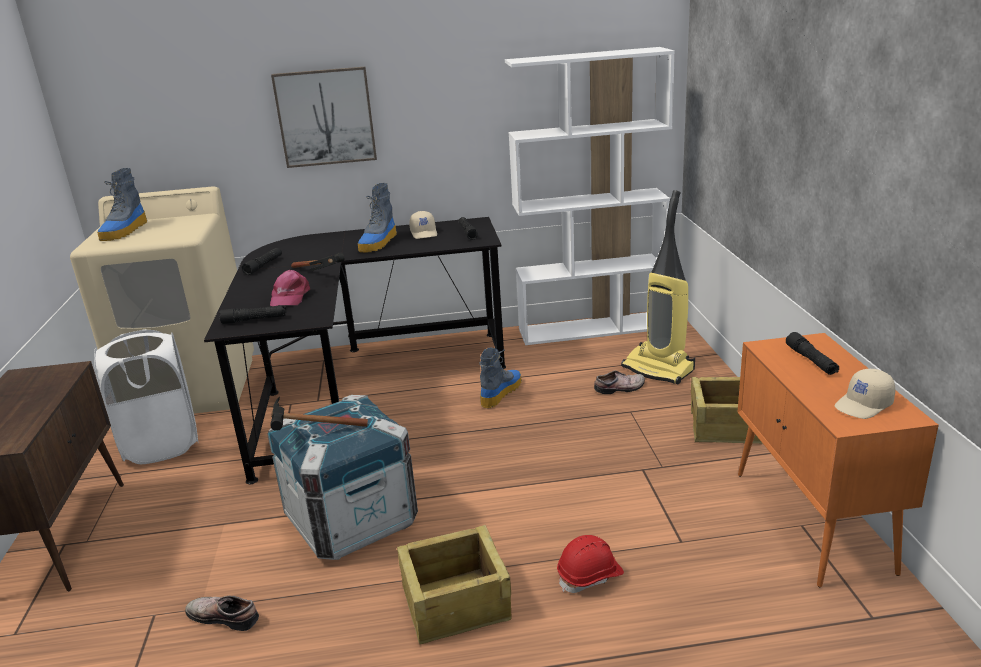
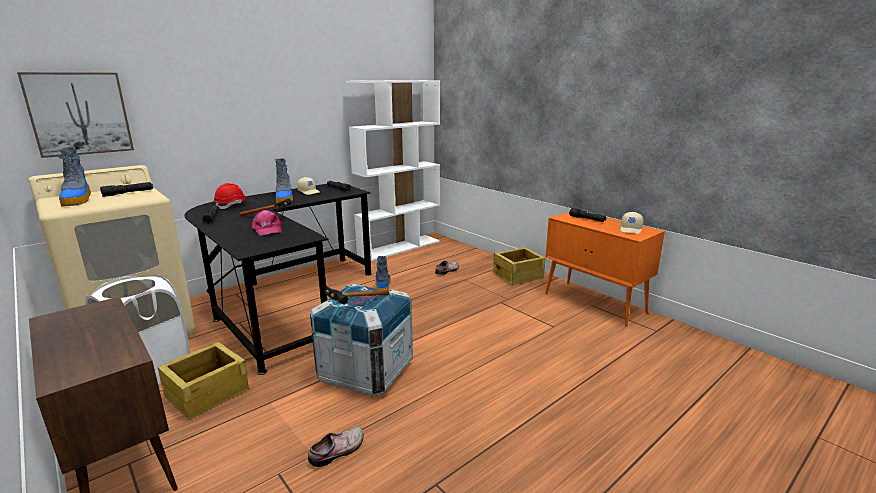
camera: 35 degrees left, 5 degrees down
(225, 616) = (338, 451): shoe -> shoe turned 150 degrees clockwise
(254, 320) = (262, 243): black flashlight -> black flashlight (128, 193)
(325, 117) = (229, 113): picture -> picture (79, 113)
(454, 602) = (478, 389): crate -> crate (206, 393)
(590, 576) = (531, 353): red hard hat -> red hard hat (232, 206)
(659, 369) = (457, 259): vacuum cleaner -> none

